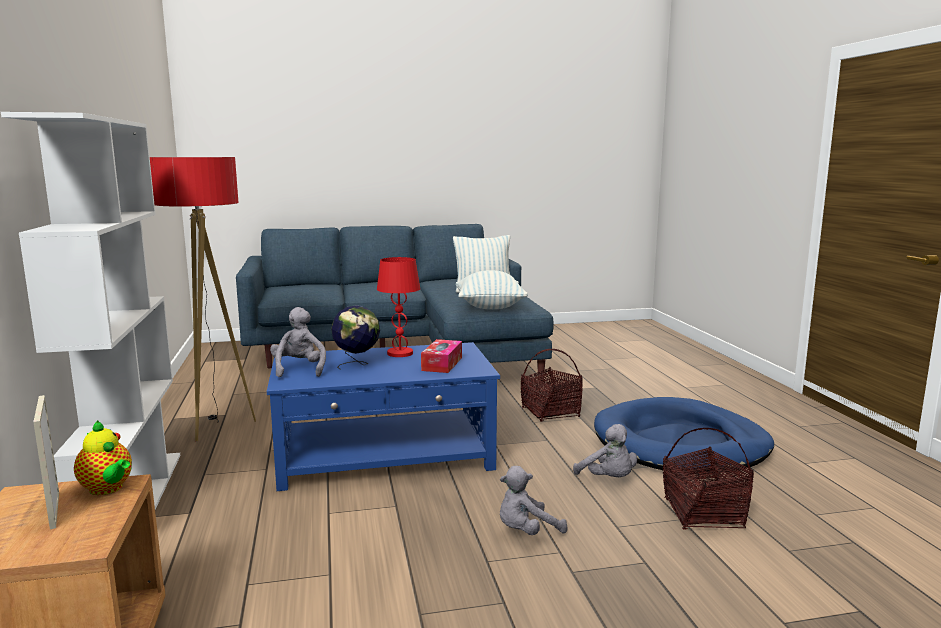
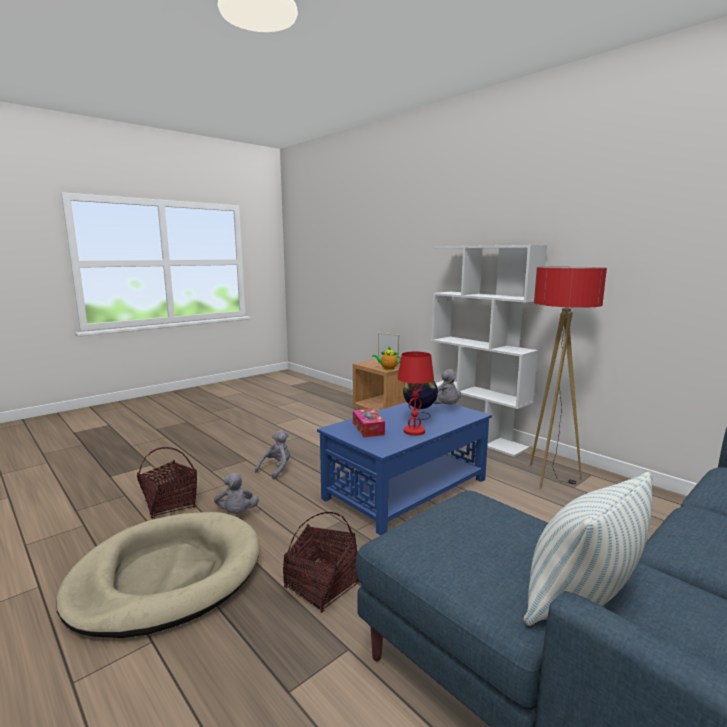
camera: 150 degrees right, 0 degrees up
(490, 307) = (452, 518): pillow -> none
(608, 479) = (237, 513): grey plush toy -> grey plush toy turned 135 degrees counterclockwise
(680, 443) = (166, 576): blue dog bed -> beige dog bed

